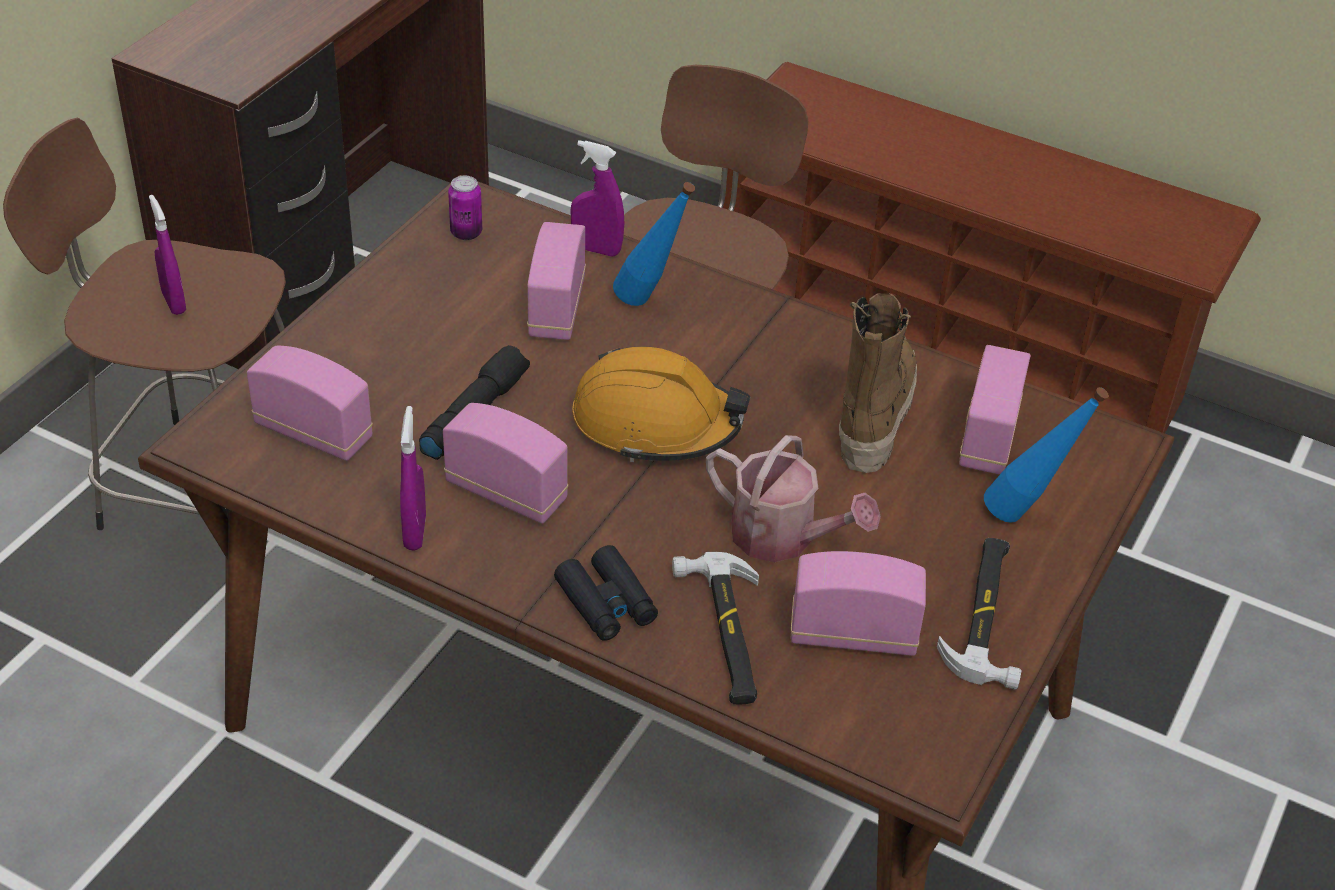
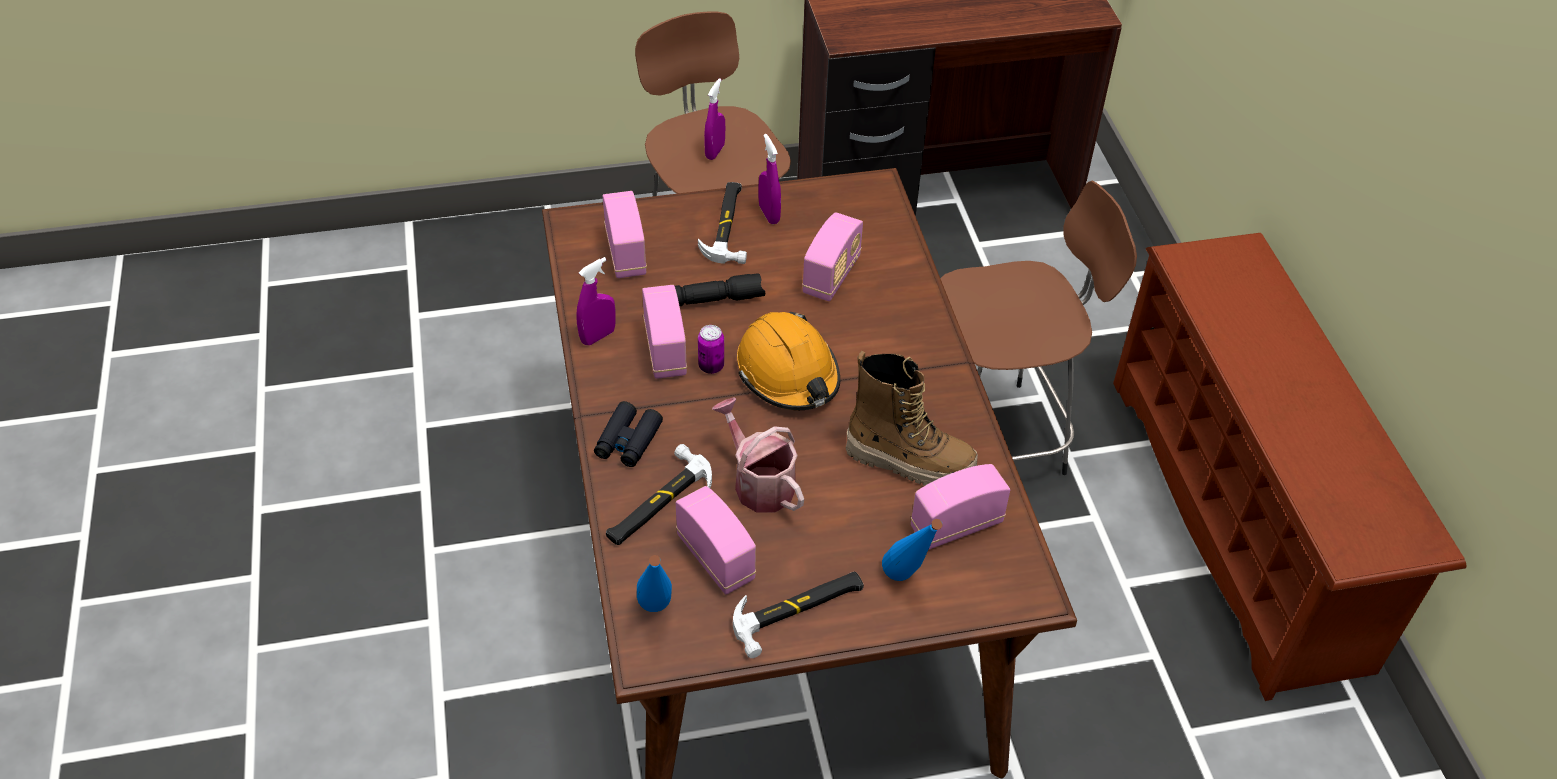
camera: 50 degrees right, 5 degrees up
(381, 332) = (728, 226): none -> hammer
(466, 233) = (848, 202): can -> can (711, 366)
(556, 309) = (831, 276): radio -> radio turned 150 degrees clockwise
(596, 249) = (902, 259): purple spray bottle -> purple spray bottle (769, 214)
(650, 304) = (885, 309): blue bottle -> blue bottle (656, 616)
(783, 538) = (759, 482): watering can -> watering can turned 150 degrees clockwise
(872, 415) = (909, 461): boot -> boot turned 45 degrees clockwise

